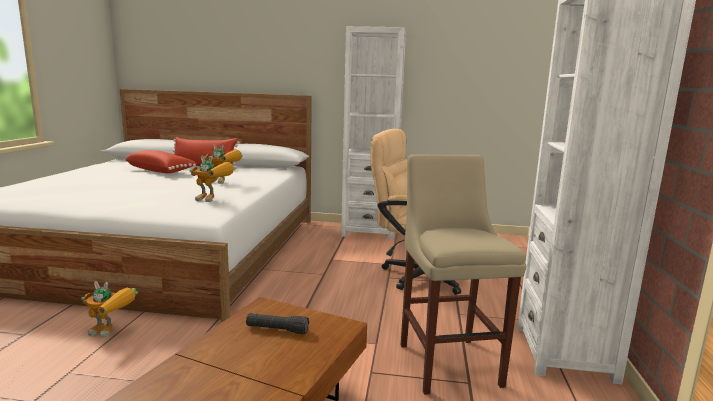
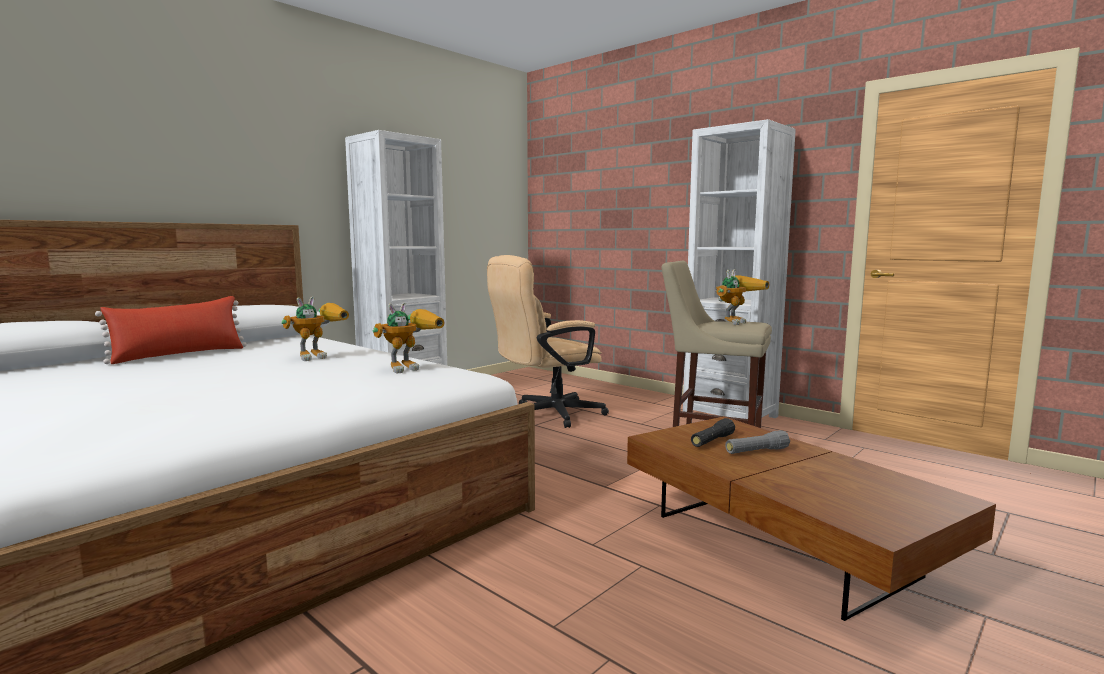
camera: 55 degrees left, 5 degrees down
(112, 332) = (464, 584): toy robot -> toy robot (735, 322)
(161, 171) = (137, 371): red pillow -> none
(264, 354) = (756, 451): none -> grey flashlight

